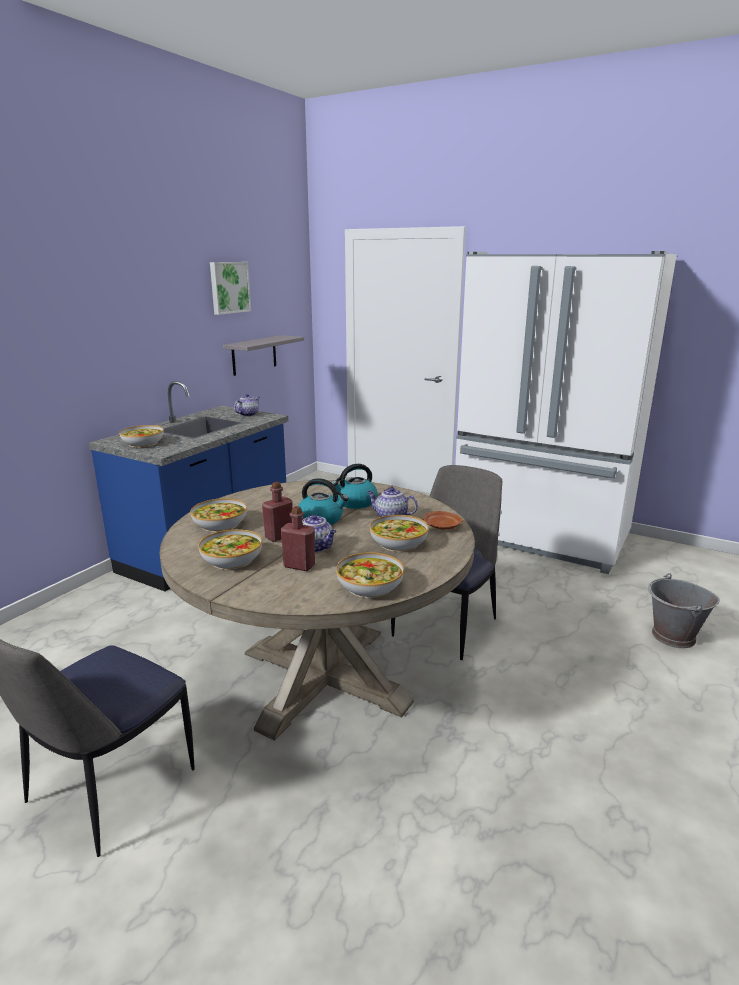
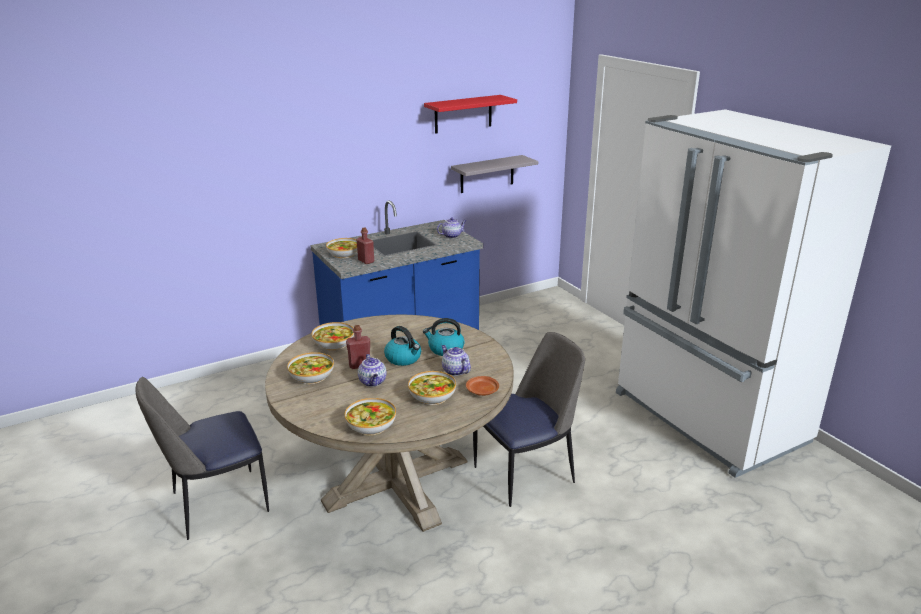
camera: 30 degrees right, 5 degrees up
(229, 287) = (463, 114): picture -> red shelf
(299, 566) = (346, 394): red bottle -> red bottle (366, 261)
(673, 636) = (729, 559): grey bucket -> none

